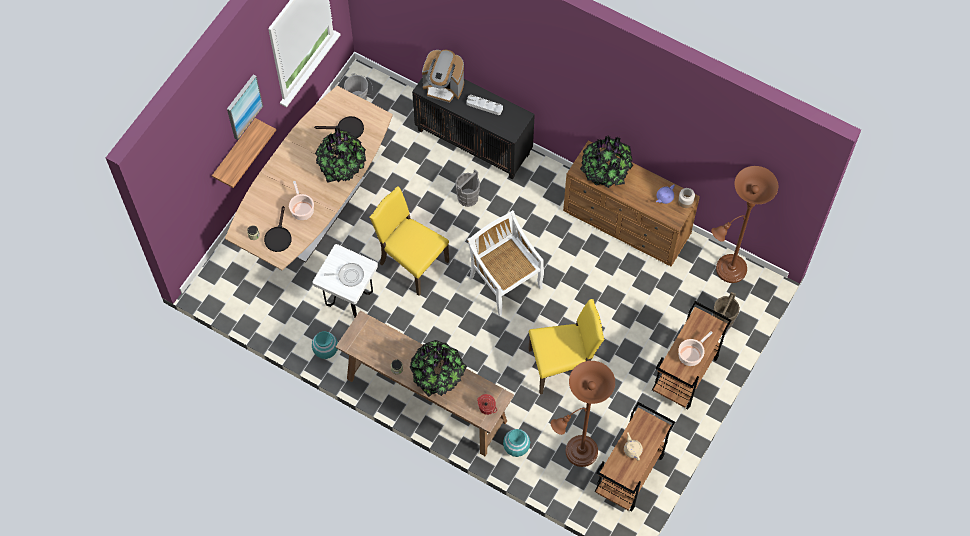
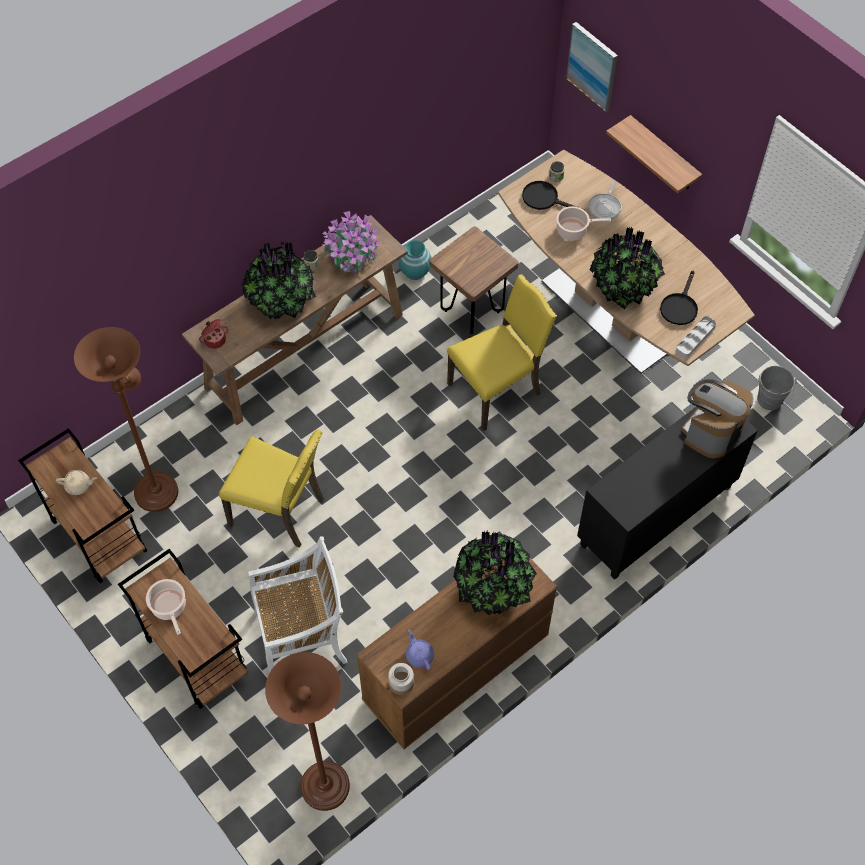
camera: 110 degrees right, 5 degrees down
(243, 106) = (699, 129): picture -> picture (592, 66)
(349, 275) = (467, 263): frying pan -> frying pan (605, 207)
(349, 300) = (471, 311): white stool -> brown stool
(378, 345) = (351, 256): none -> potted plant
(468, 197) = (571, 482): grey bucket -> none
(484, 106) = (662, 472): grey tray -> grey tray (695, 338)
(505, 281) = (427, 484): white chair -> white chair (302, 635)
(516, 447) = (198, 424): turquoise vase -> none
(562, 365) = (280, 511): yellow chair -> yellow chair turned 75 degrees counterclockwise
(722, 320) = (251, 739): brown bucket -> none

